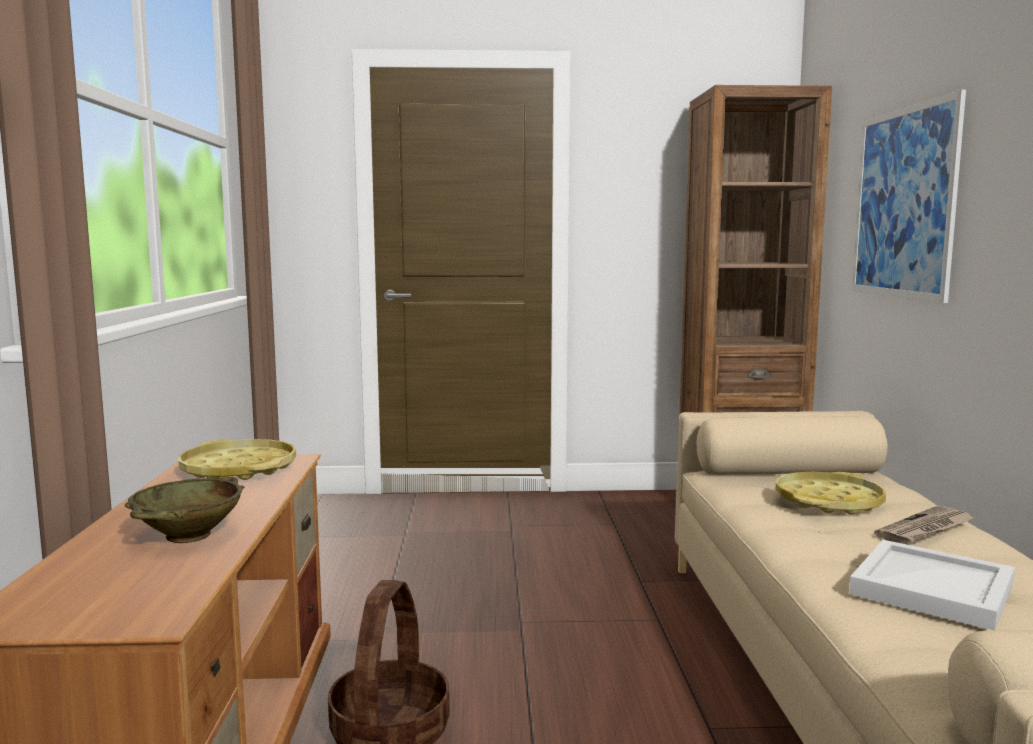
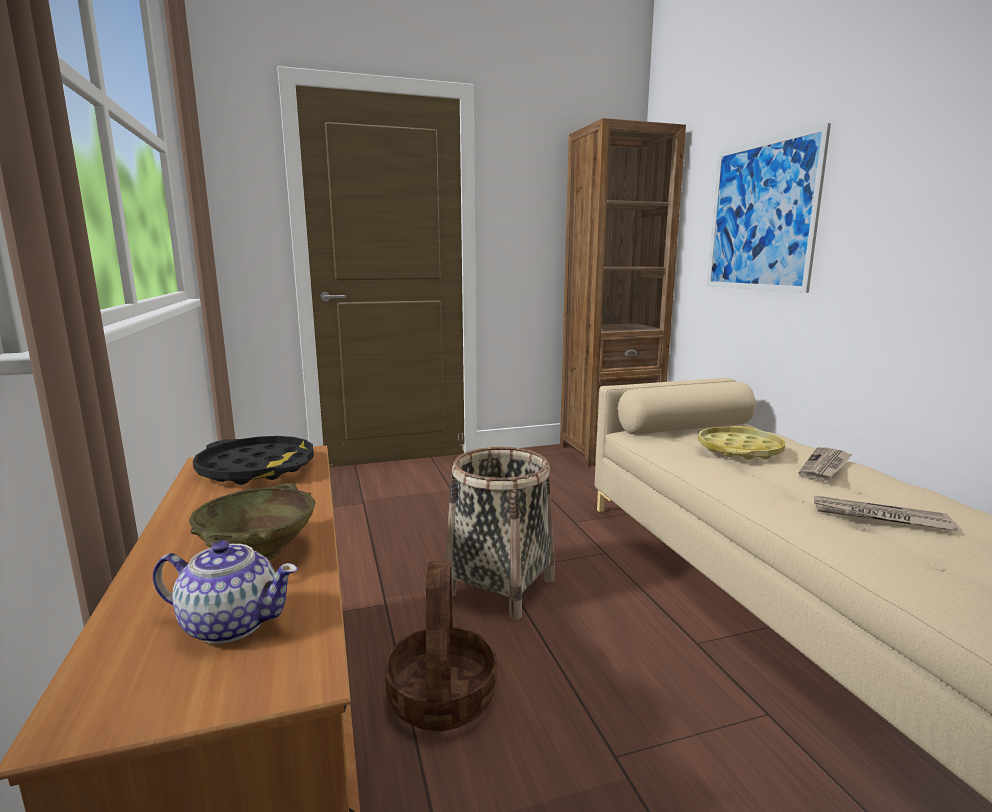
camera: 15 degrees left, 5 degrees up
(130, 581) = (230, 623): none -> teapot
(239, 469) = (257, 468): yellow tray -> black tray
(511, 638) = (501, 586): none -> basket
(929, 589) = (879, 517): white tray -> newspaper

